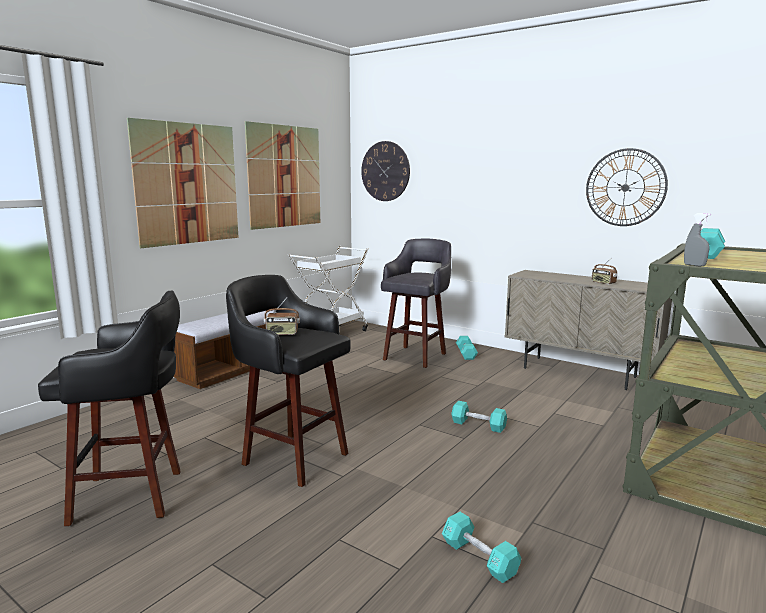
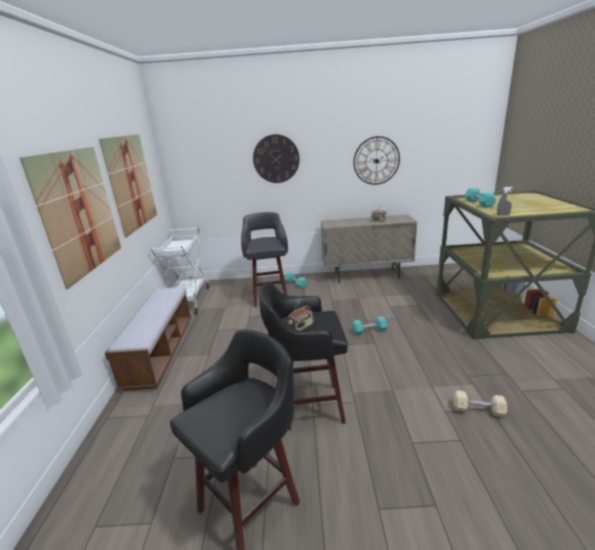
camera: 35 degrees left, 10 degrees up
(385, 171) = (196, 163): wall clock -> wall clock (276, 159)
(479, 558) = (478, 410): turquoise dumbbell -> beige dumbbell

